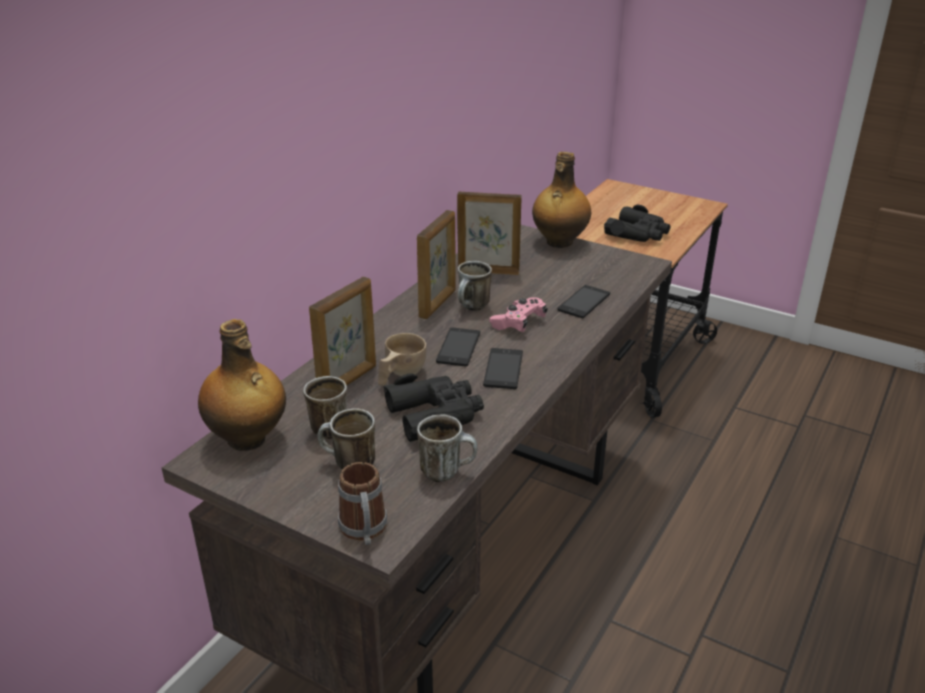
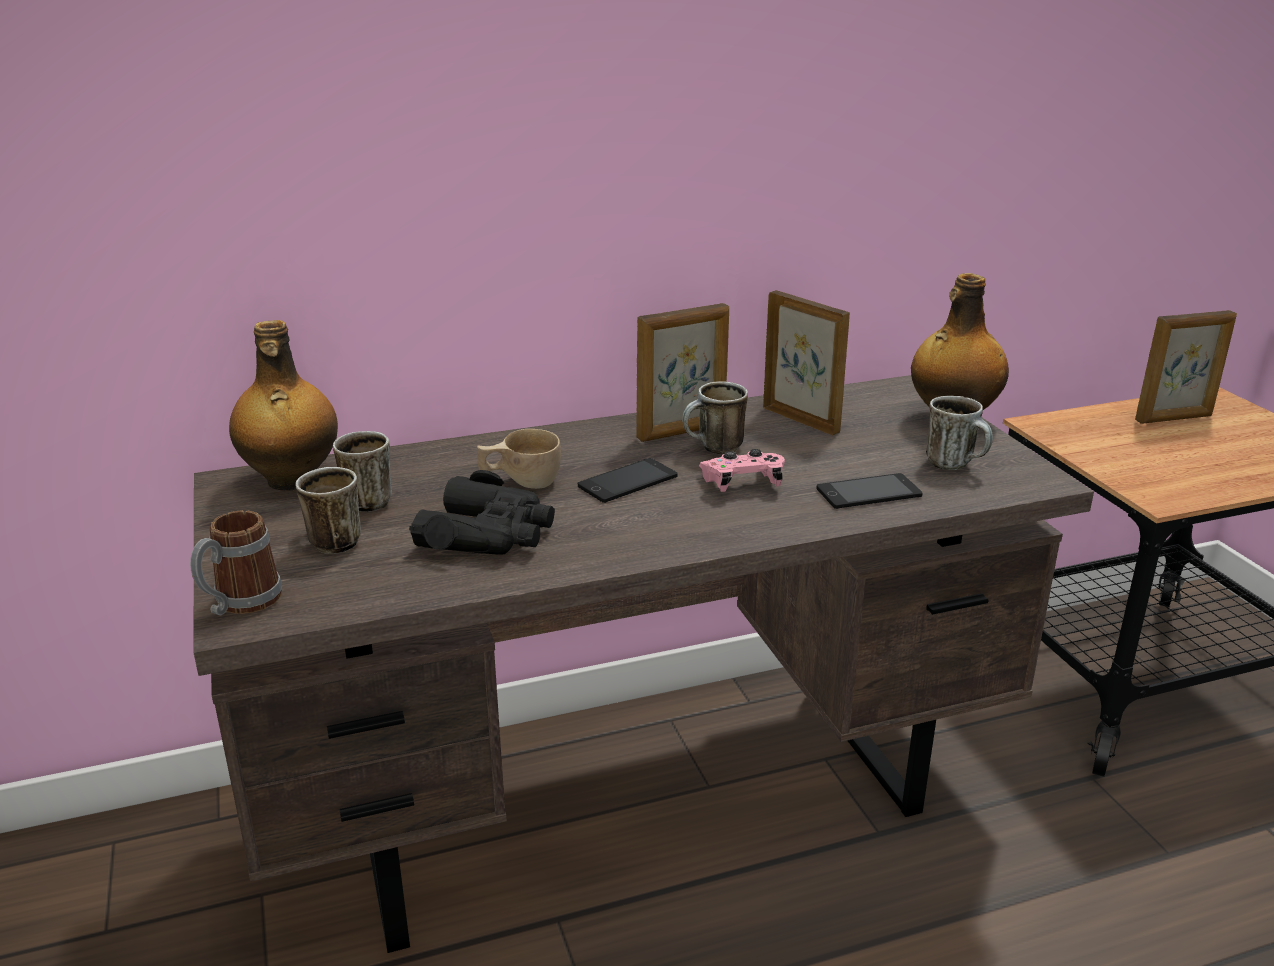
camera: 40 degrees right, 5 degrees down
(348, 381) = (462, 468): picture frame -> picture frame (1174, 418)
(447, 471) = (405, 591): mug -> mug (956, 465)
(503, 369) = (639, 522): phone -> none
(638, 233) = (1159, 463): black binoculars -> none

